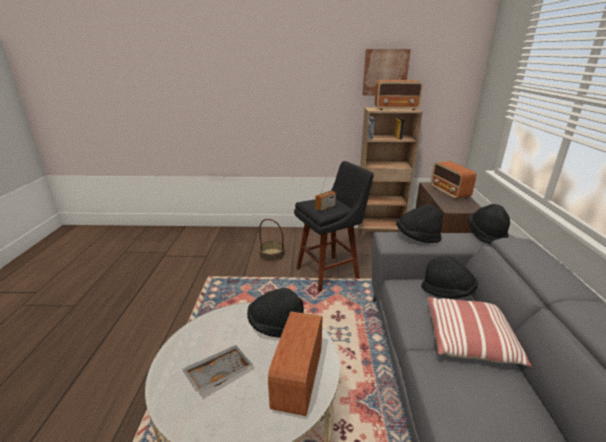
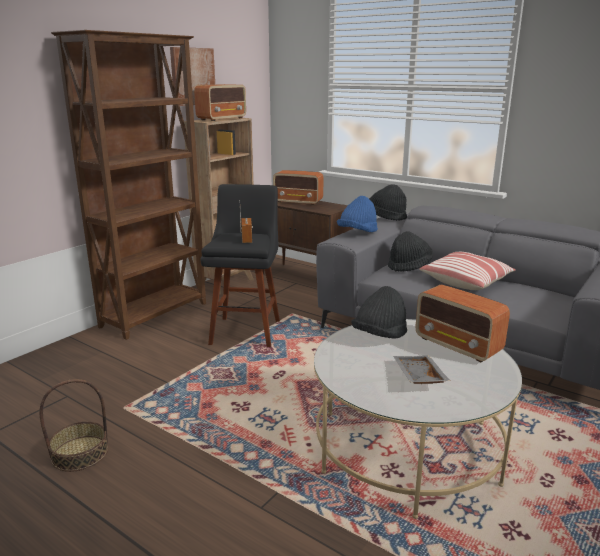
camera: 55 degrees left, 5 degrees down
(272, 255) = (154, 349): basket -> basket (80, 453)
(308, 235) = (156, 315): none -> brown bookcase
(417, 237) = (357, 233): black hat -> blue hat

